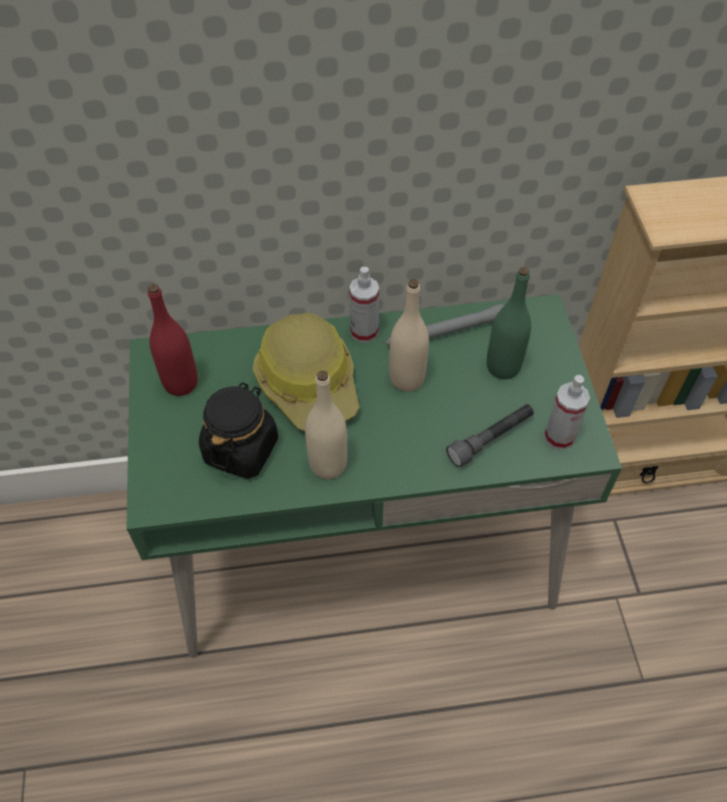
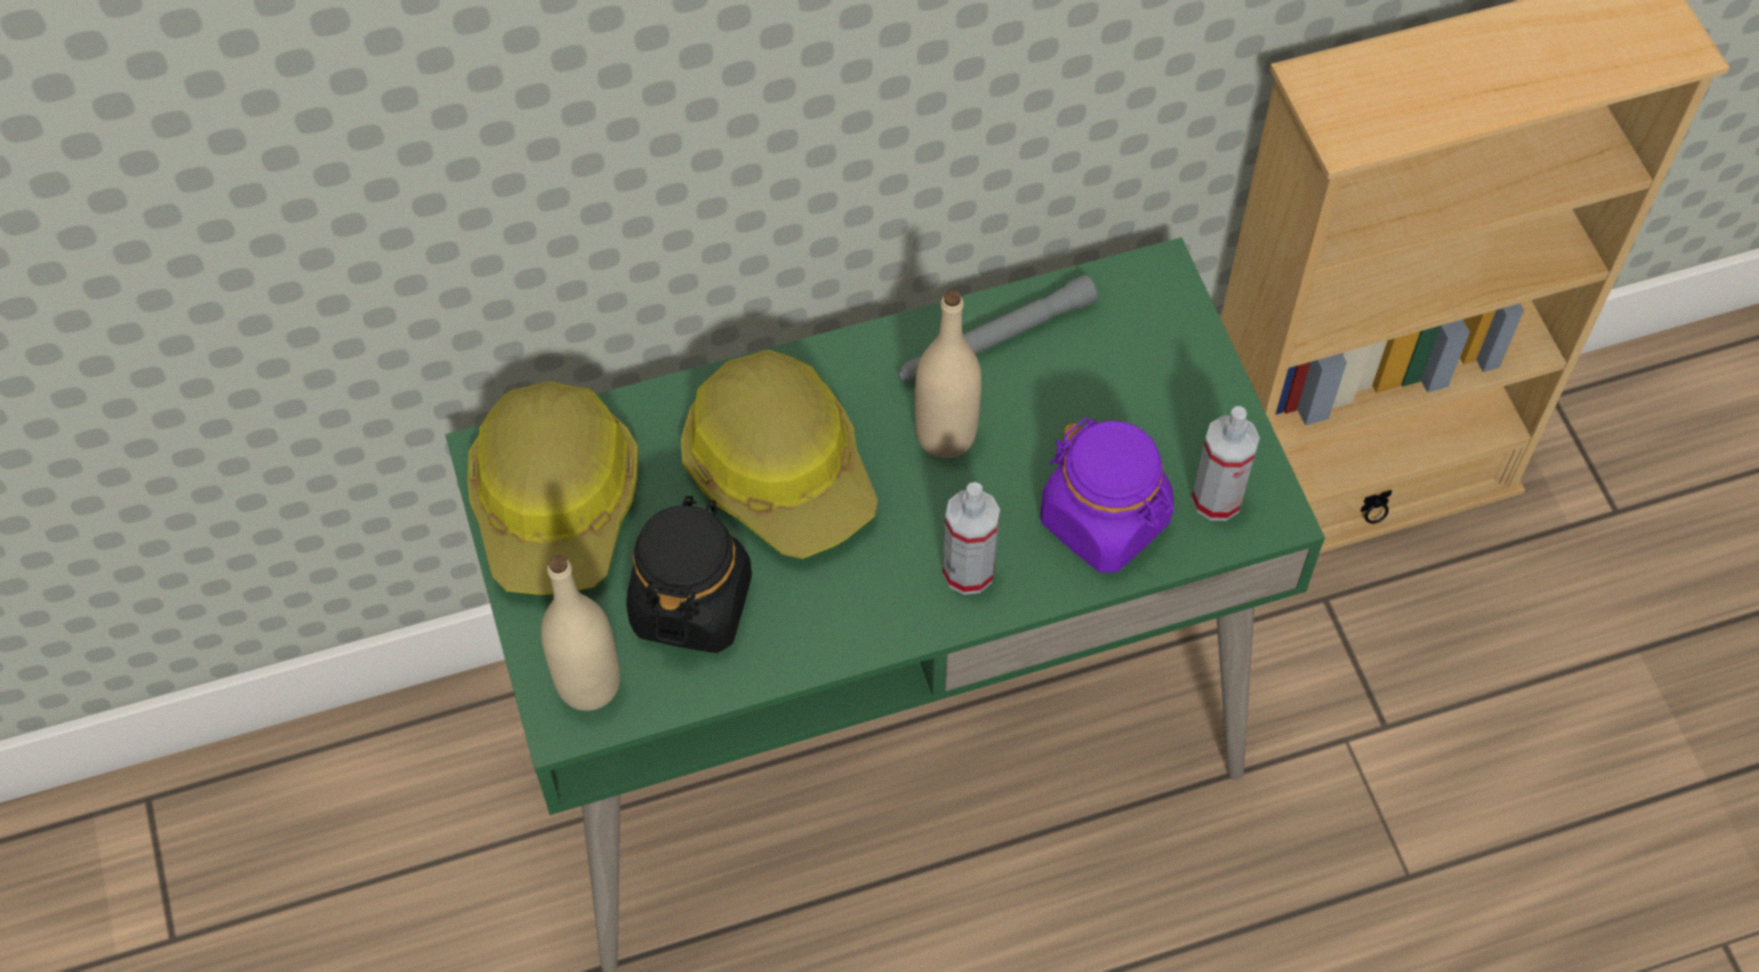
camera: 10 degrees left, 5 degrees up
(180, 383) = (558, 502): red bottle -> hard hat
(328, 464) = (843, 607): beige bottle -> beige bottle (588, 684)
(364, 331) = (855, 359): spray bottle -> spray bottle (968, 571)
(490, 439) = (1105, 521): grey flashlight -> purple jar
(503, 367) = (1105, 389): green bottle -> none

